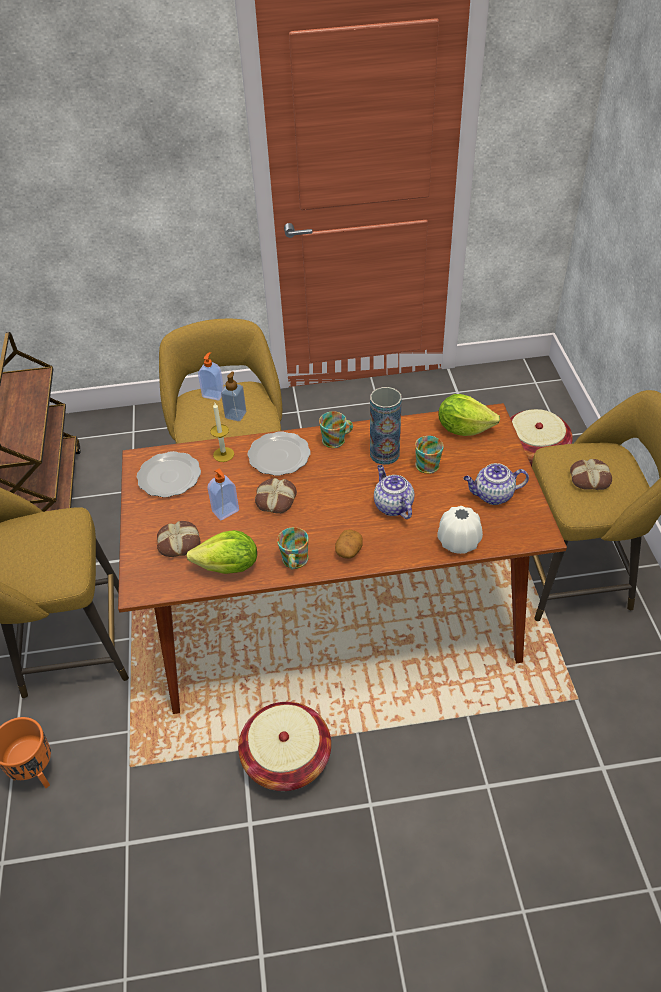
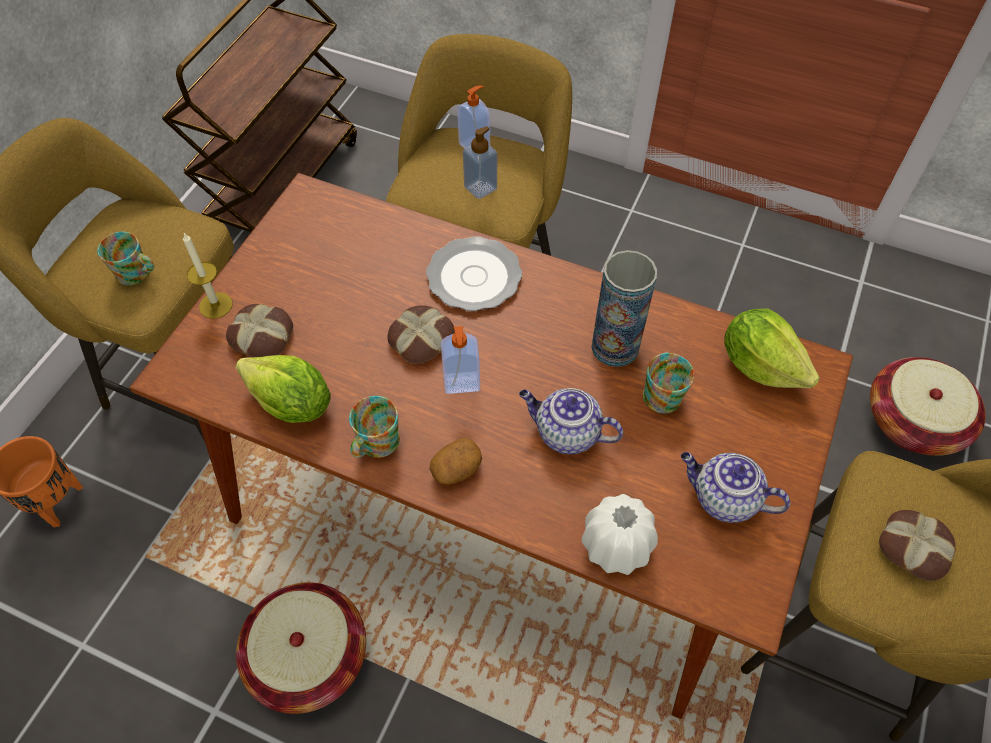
camera: 30 degrees right, 10 degrees up
(168, 476) = (321, 235): plate -> none
(223, 454) = (407, 239): candle -> candle (216, 305)
(226, 512) = (349, 323): soap dispenser -> soap dispenser (462, 383)
(337, 440) = (566, 291): mug -> mug (137, 274)
(392, 505) = (566, 433): teapot -> teapot turned 75 degrees counterclockwise

